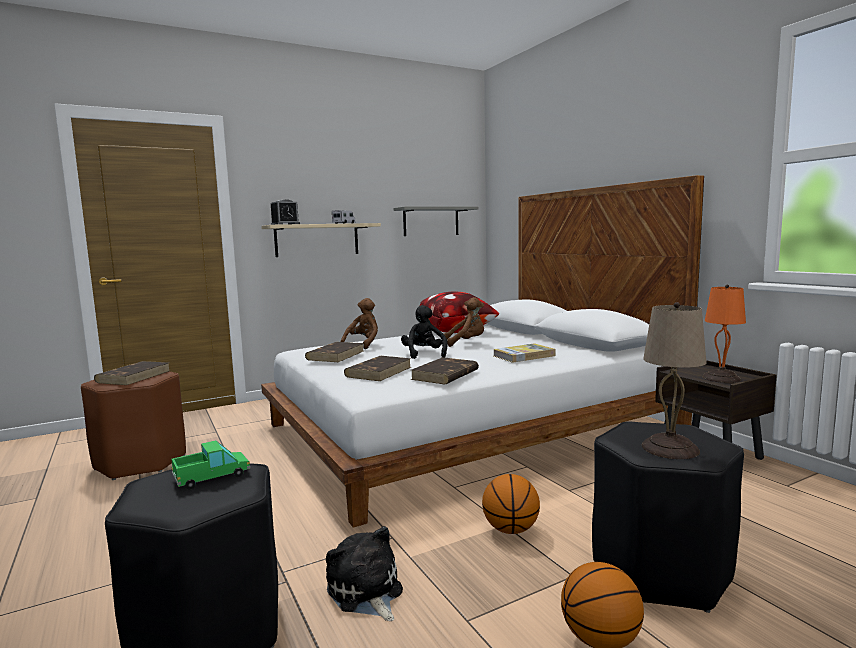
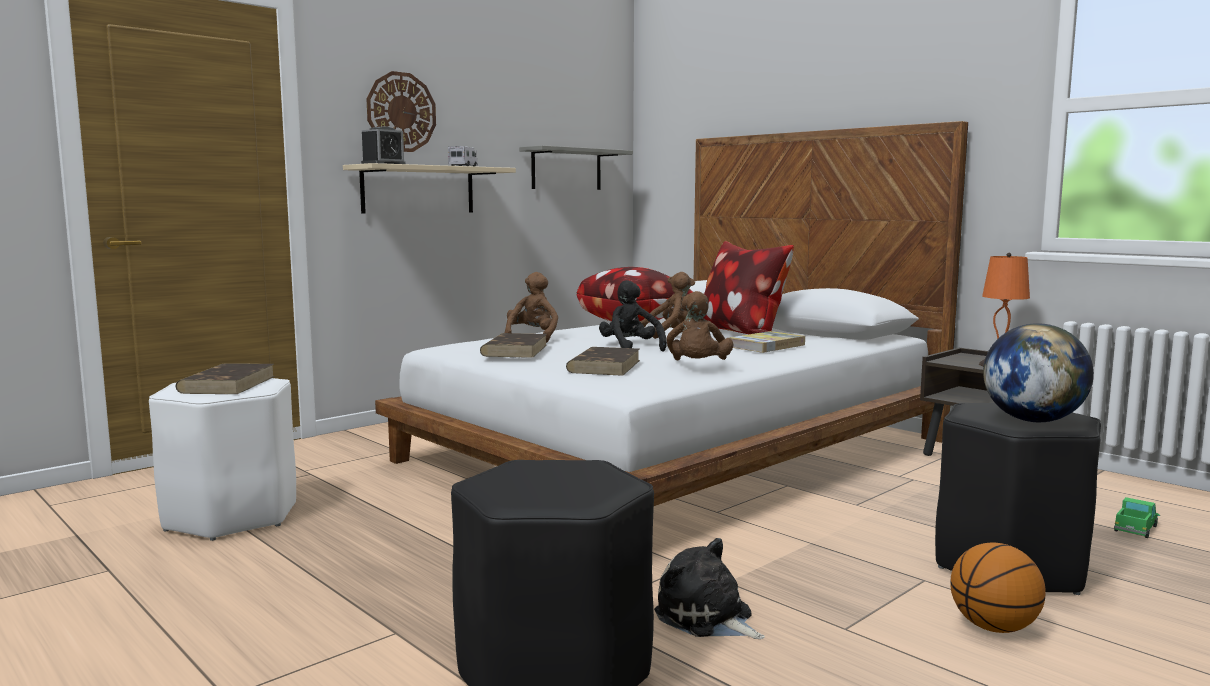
camera: 15 degrees left, 0 degrees up
(140, 462) = (231, 517): brown stool -> white stool
(212, 476) = (560, 472): toy truck -> toy truck (1135, 528)
(303, 189) = (401, 112): none -> wall clock
(445, 375) = (698, 367): brown book -> brown plush toy
(511, 529) = (822, 546): basketball -> none
(523, 341) = (741, 332): none -> pillow
(670, 448) = (1032, 420): beige table lamp -> globe

